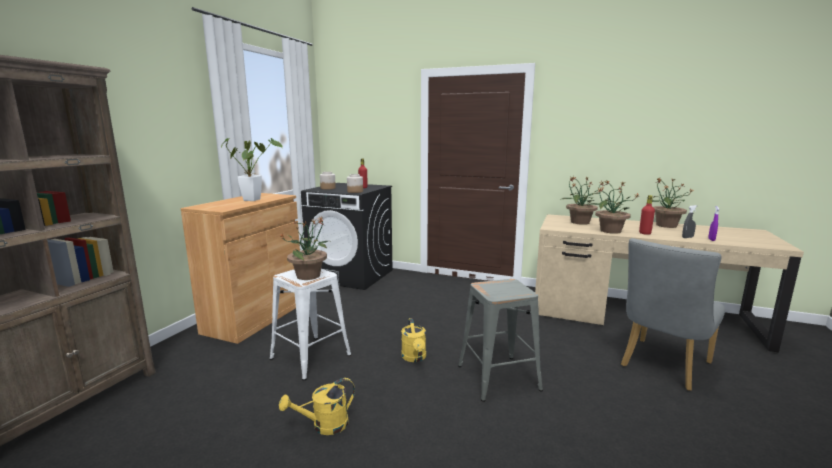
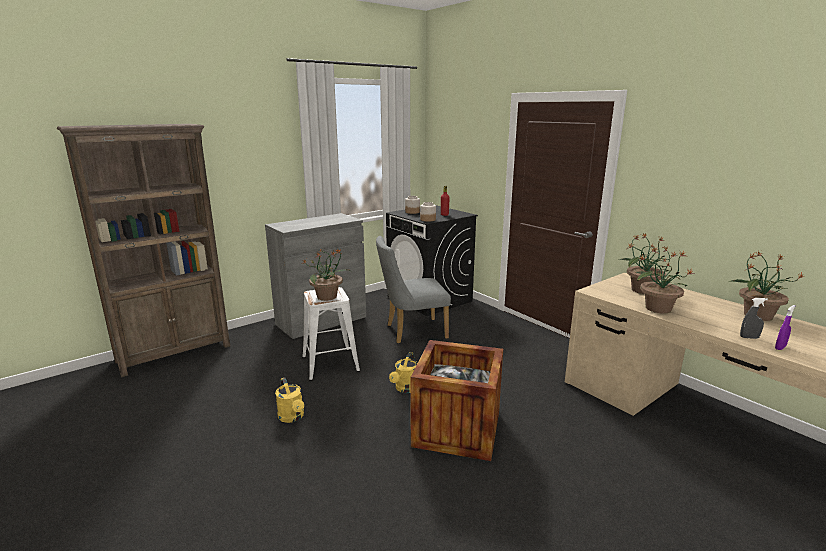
camera: 30 degrees right, 5 degrees up
(254, 199) = (324, 221): potted plant -> none
(255, 317) = (321, 320): brown cabinet -> grey cabinet
(324, 426) = (292, 417): yellow watering can -> yellow watering can turned 120 degrees counterclockwise
(498, 378) = (457, 429): grey stool -> crate
(645, 233) = (699, 320): red bottle -> none
(662, 366) = (645, 478): grey chair -> grey chair (411, 332)

